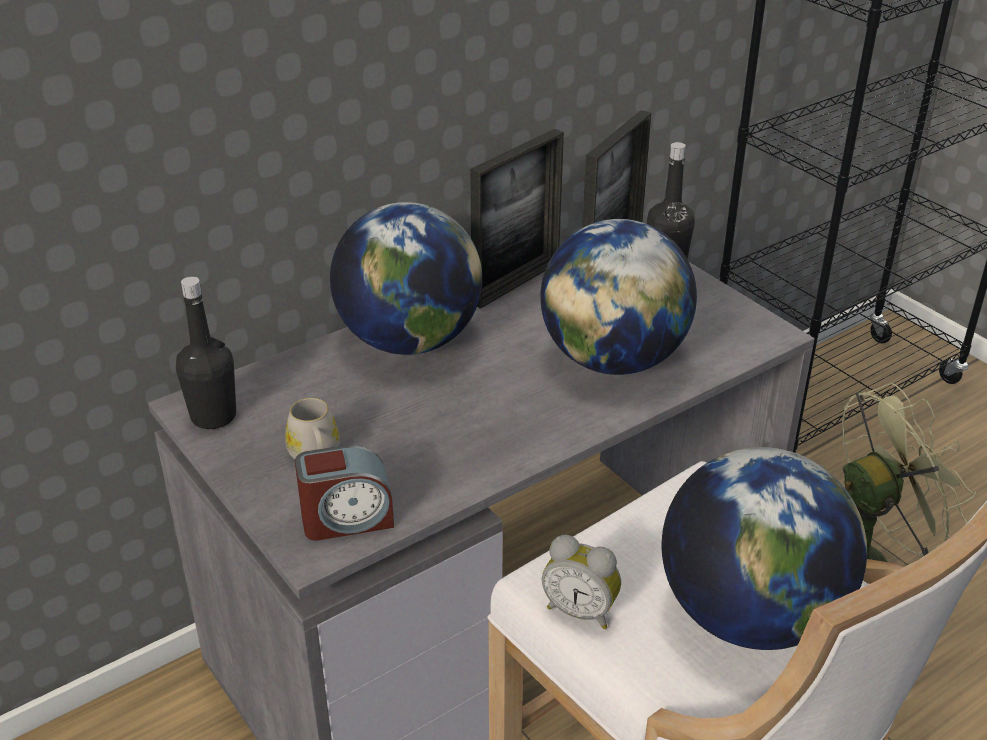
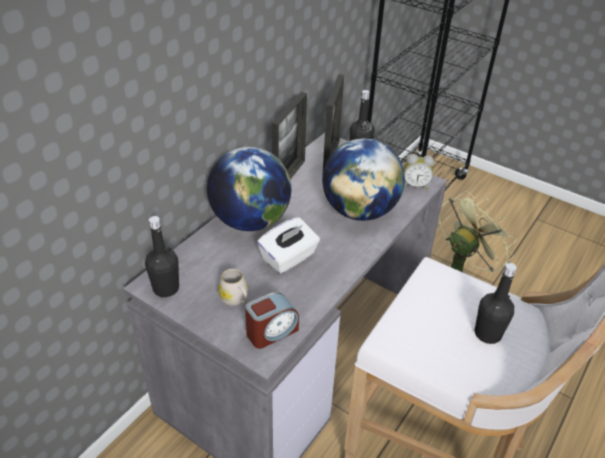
camera: 20 degrees left, 5 degrees up
(442, 411) = (289, 258): none -> white tissue box
(581, 610) = (410, 352): alarm clock -> alarm clock (415, 185)
(749, 616) = (487, 334): globe -> black bottle

